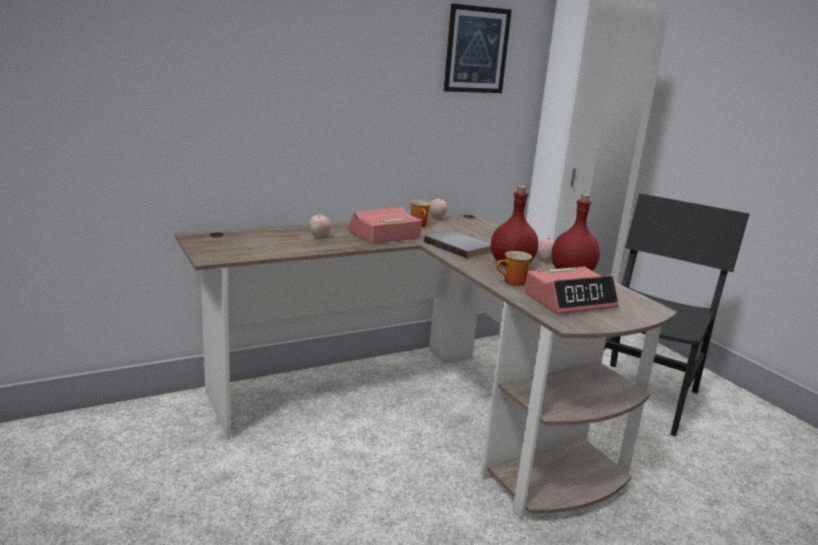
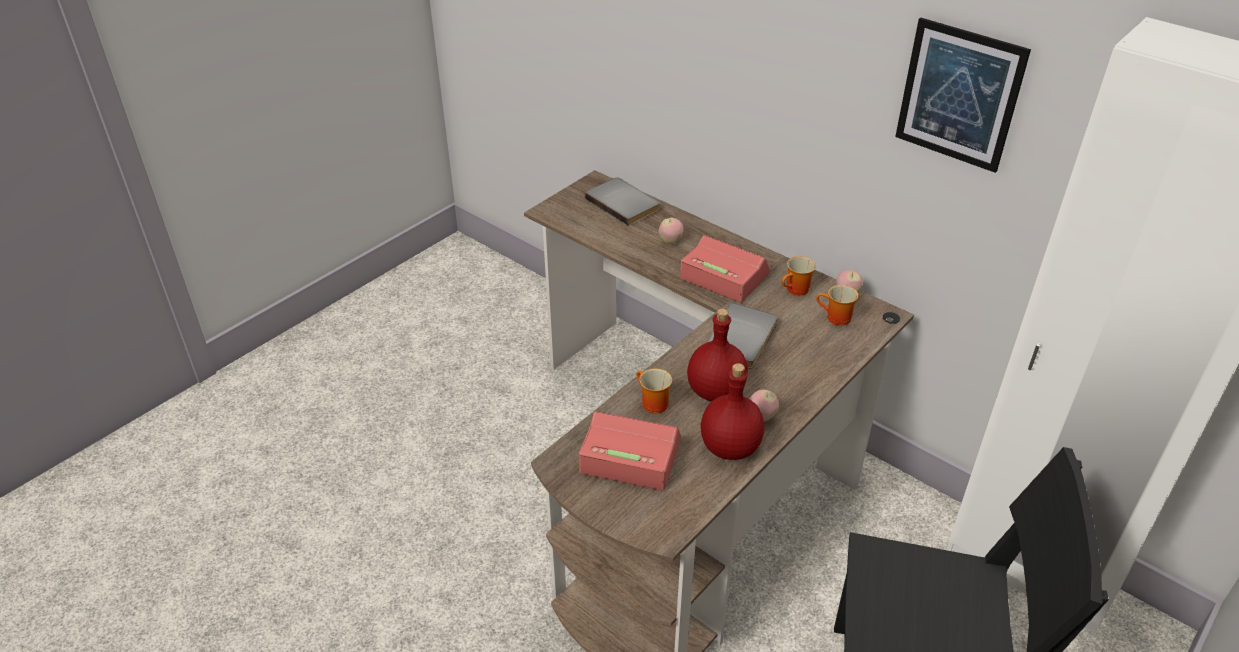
camera: 70 degrees right, 20 degrees up
(245, 235) = (624, 203): none -> grey book
(459, 225) = (835, 318): none -> mug
(570, 301) = (629, 457): alarm clock -> alarm clock turned 150 degrees clockwise

